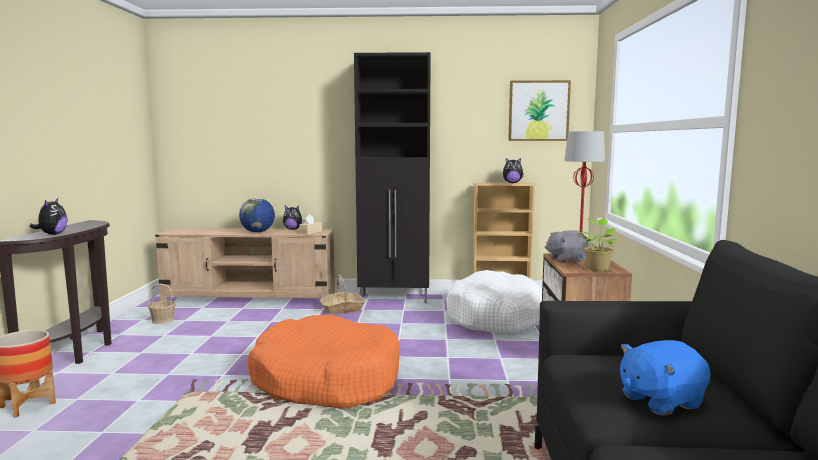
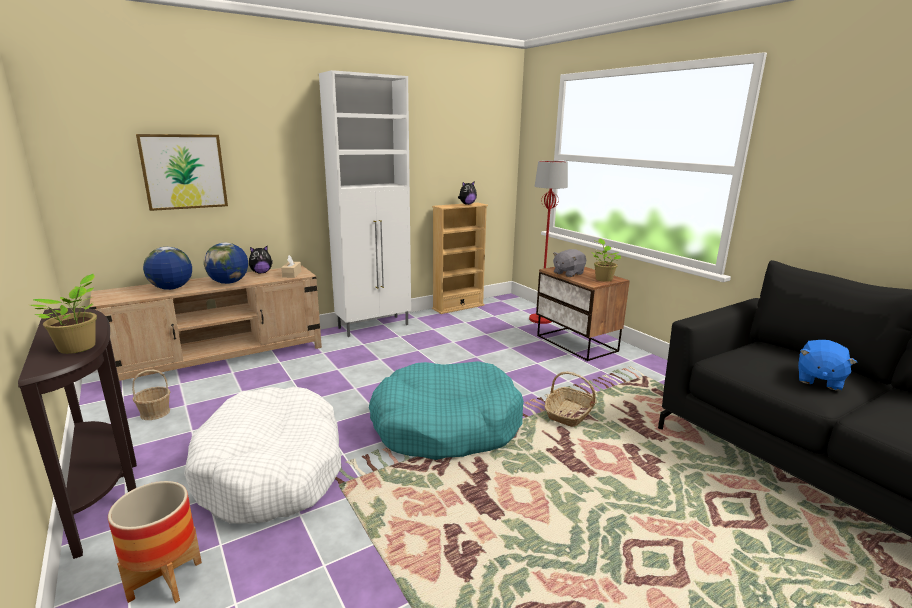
camera: 35 degrees left, 10 degrees up
(52, 234) = (79, 348): plush toy -> potted plant
(217, 231) = (171, 288): none -> globe
(326, 380) = (446, 425): orange dog bed -> turquoise dog bed
(342, 309) = (344, 349): basket -> basket (569, 414)
(395, 299) = (374, 326): black cabinet -> white cabinet
(495, 317) = (481, 326): white dog bed -> white dog bed (272, 470)
(538, 111) = (481, 136): picture -> picture (184, 171)

